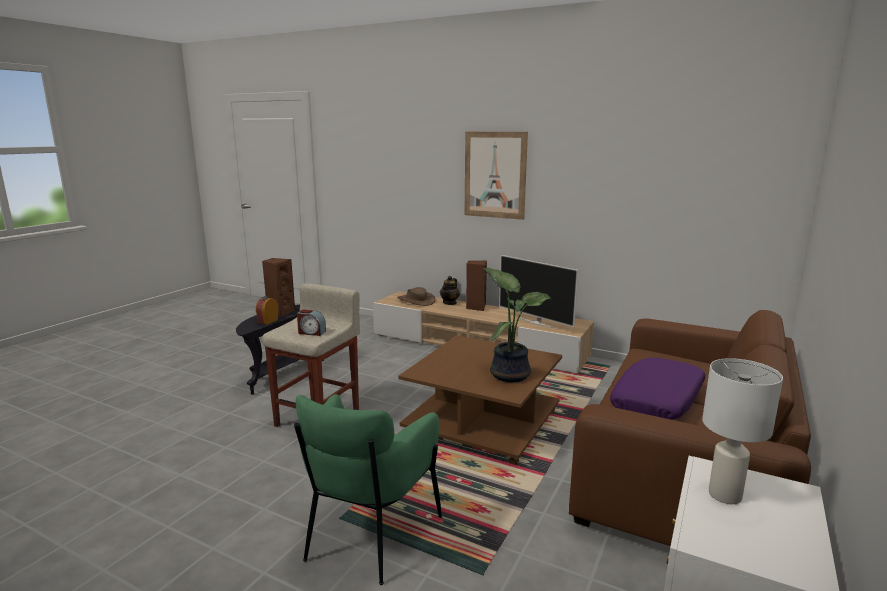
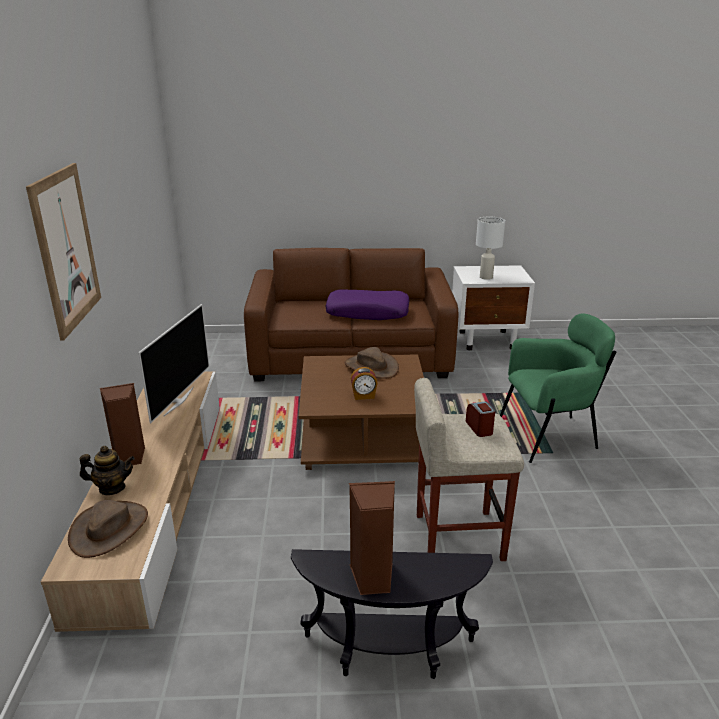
camera: 120 degrees left, 10 degrees up
(268, 321) = (422, 563): alarm clock -> alarm clock (363, 396)
(510, 374) = (371, 367): potted plant -> brown hat

